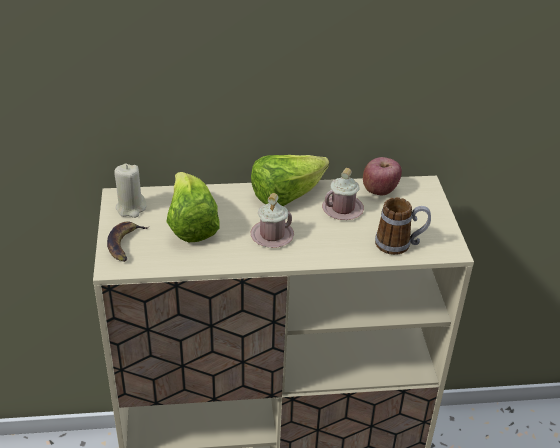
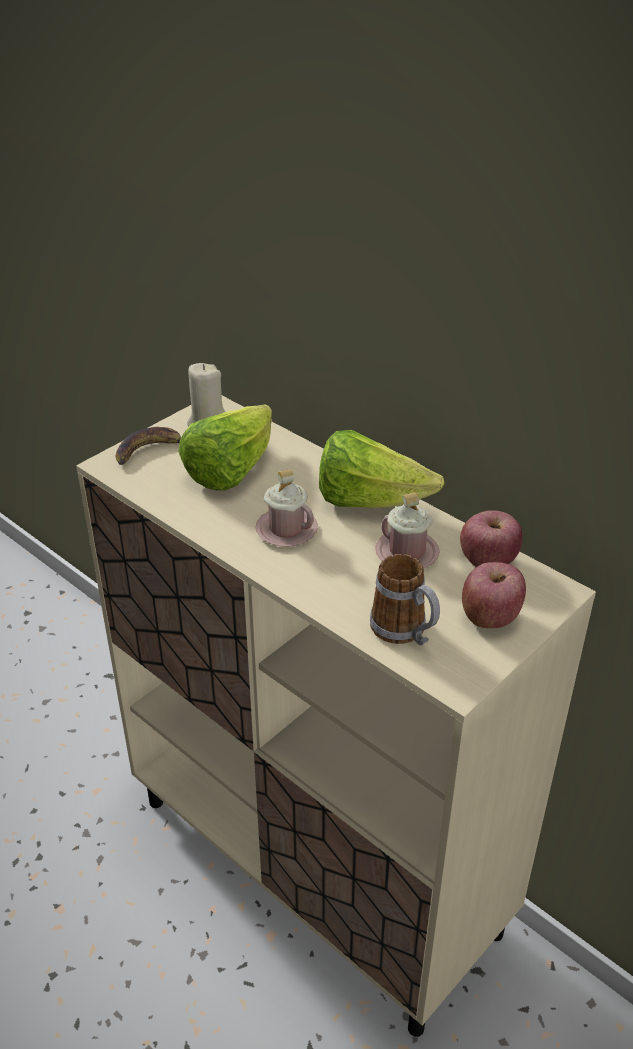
camera: 50 degrees right, 0 degrees up
(418, 213) = (490, 616): none -> apple

